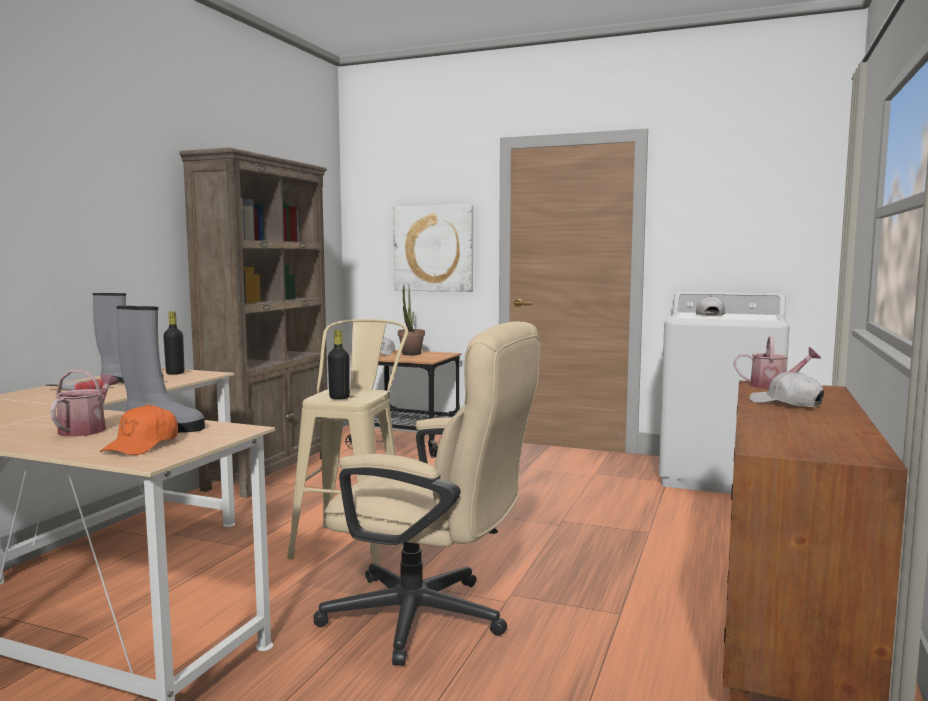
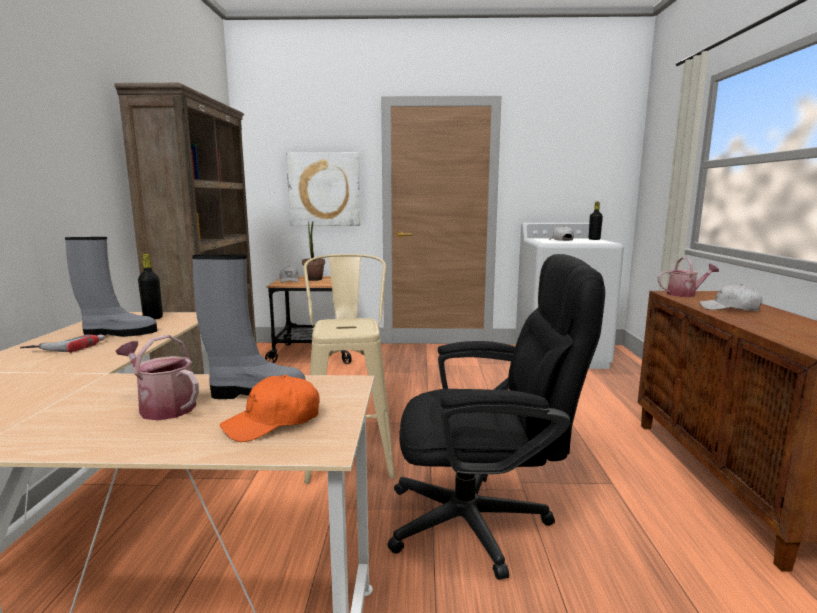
camera: 20 degrees left, 5 degrees up
(86, 429) = (163, 407): watering can -> watering can turned 45 degrees counterclockwise
(142, 445) = (273, 422): orange cap -> orange cap turned 60 degrees clockwise
(339, 398) = (345, 330): black bottle -> black bottle (594, 239)
(431, 620) = (483, 522): beige office chair -> black office chair

